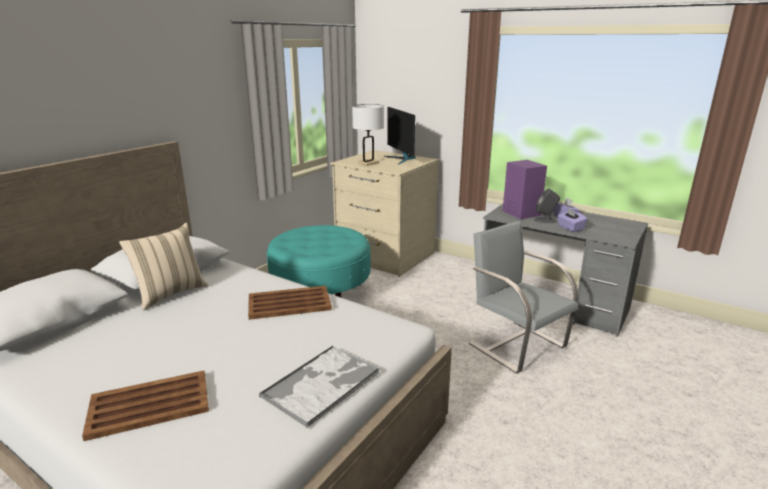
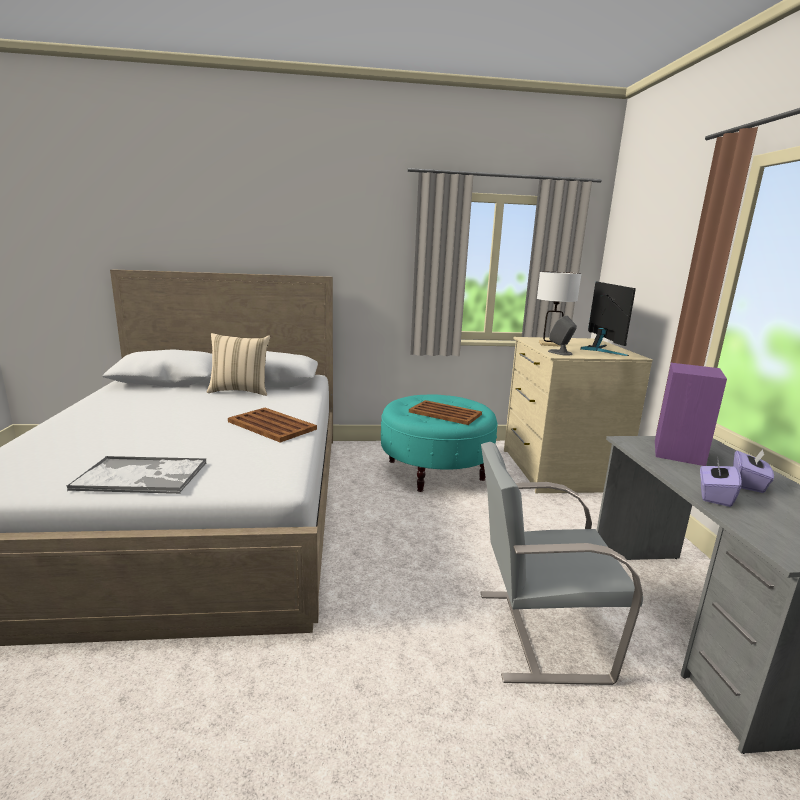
camera: 50 degrees right, 5 degrees down
(148, 405) = (79, 433): brown tray -> brown tray (444, 413)
(401, 159) = (600, 350): monitor -> monitor turned 150 degrees clockwise
(516, 344) = (537, 633): grey chair -> grey chair turned 105 degrees counterclockwise
(545, 220) = (696, 472): grey speaker -> grey speaker (560, 353)

